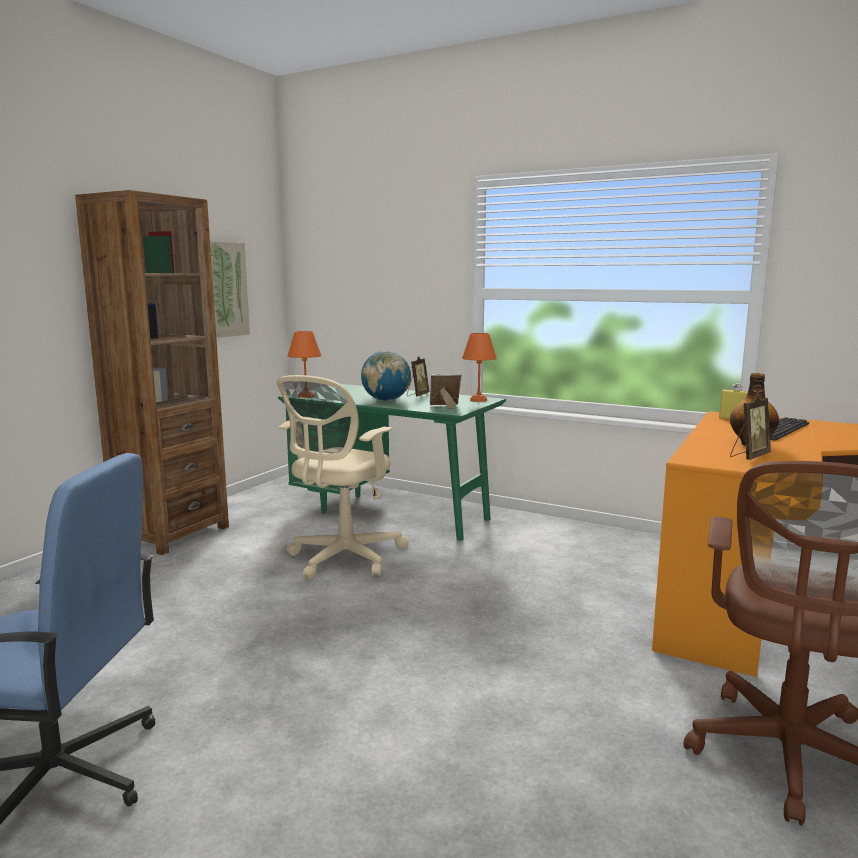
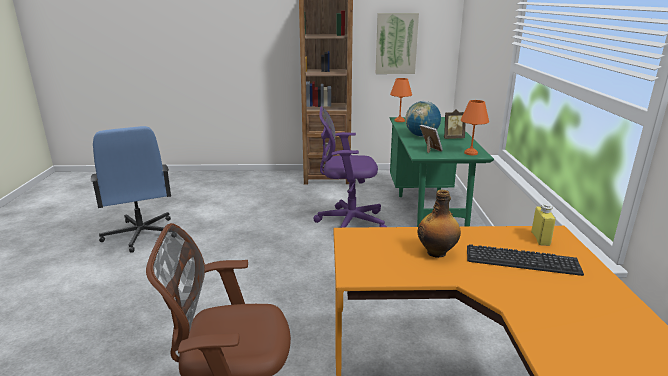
camera: 60 degrees right, 10 degrees up
(343, 559) = (348, 221): beige office chair -> purple office chair
(748, 456) = (387, 253): picture frame -> none

